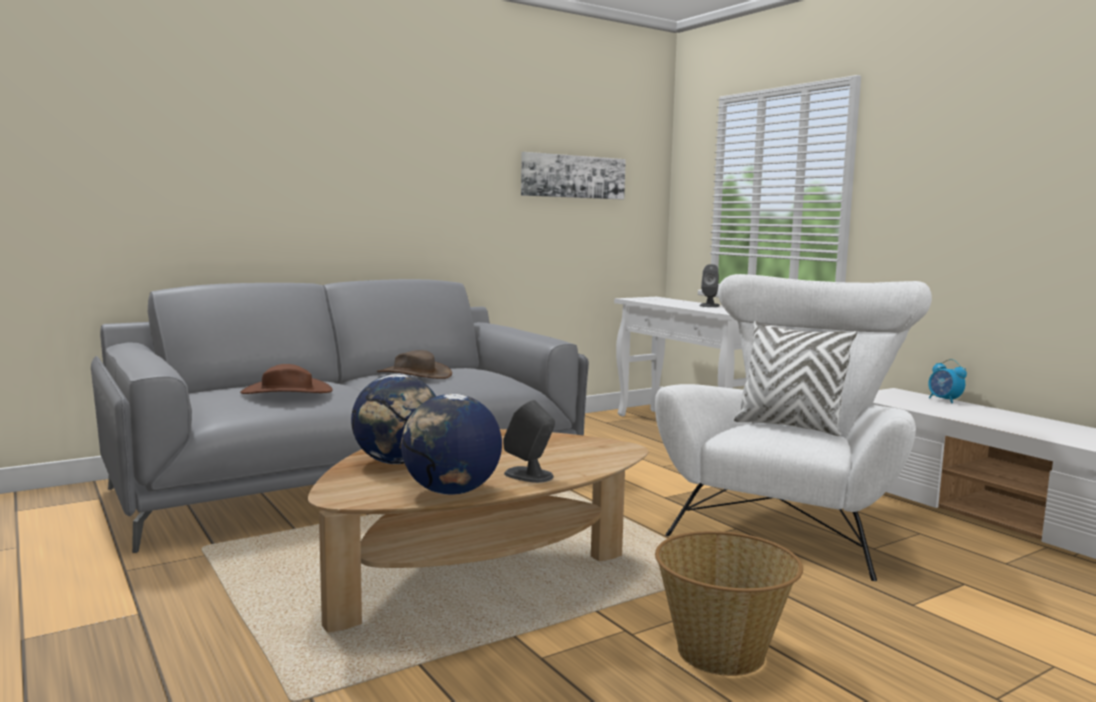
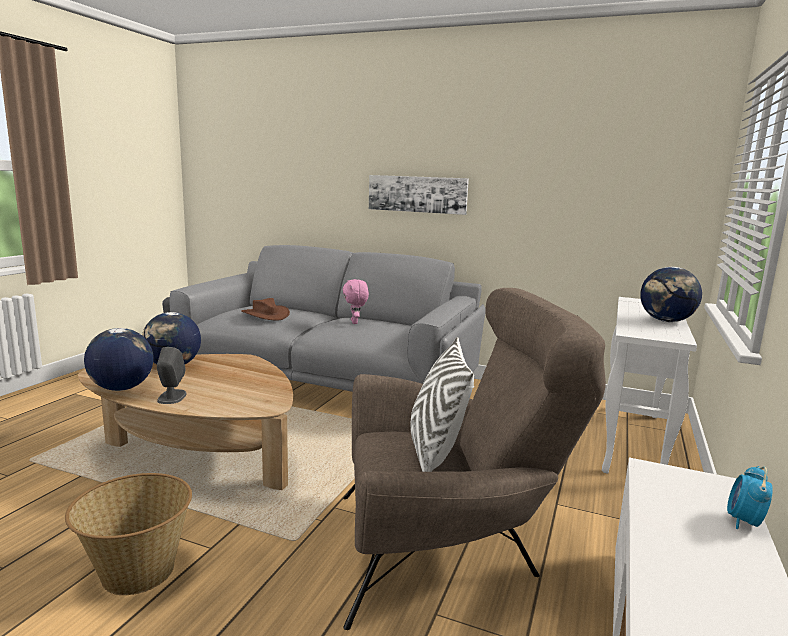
camera: 55 degrees right, 5 degrees up
(414, 374) = (355, 322): brown hat -> pink plush toy
(573, 176) = (589, 176): picture -> picture (417, 194)
(709, 305) = (666, 321): grey speaker -> globe
(788, 521) = (450, 547): white armchair -> brown armchair

